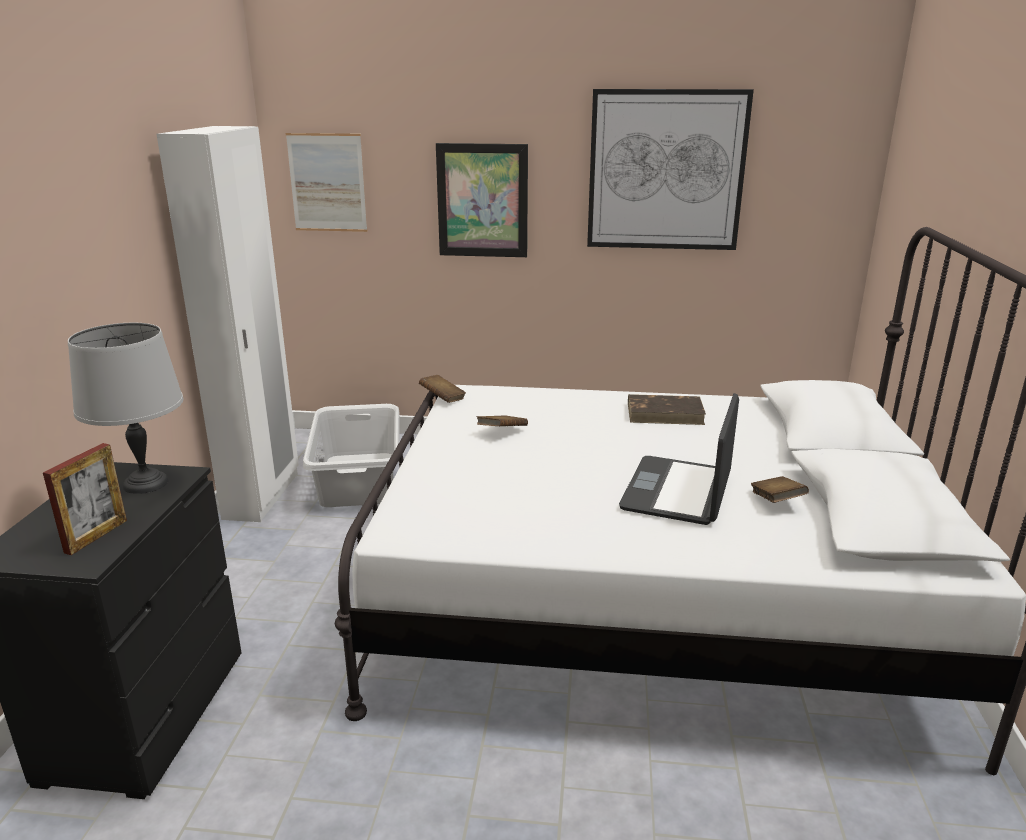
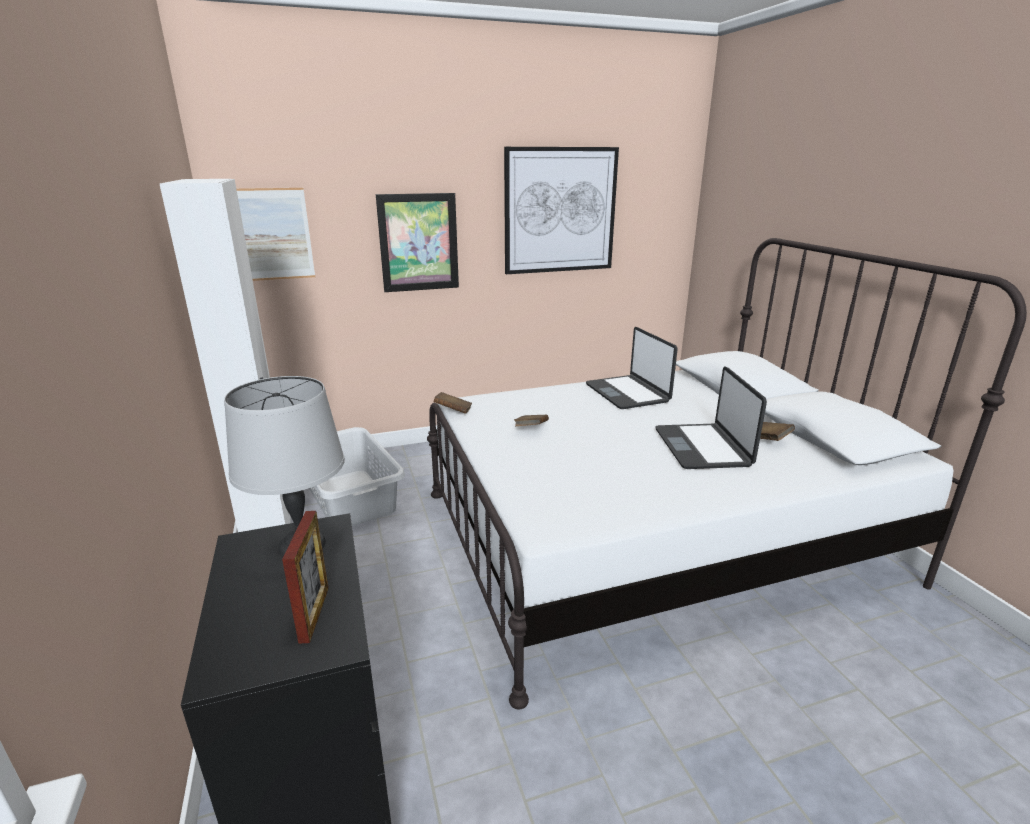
camera: 25 degrees left, 0 degrees up
(665, 413) = (628, 393): brown book -> laptop

